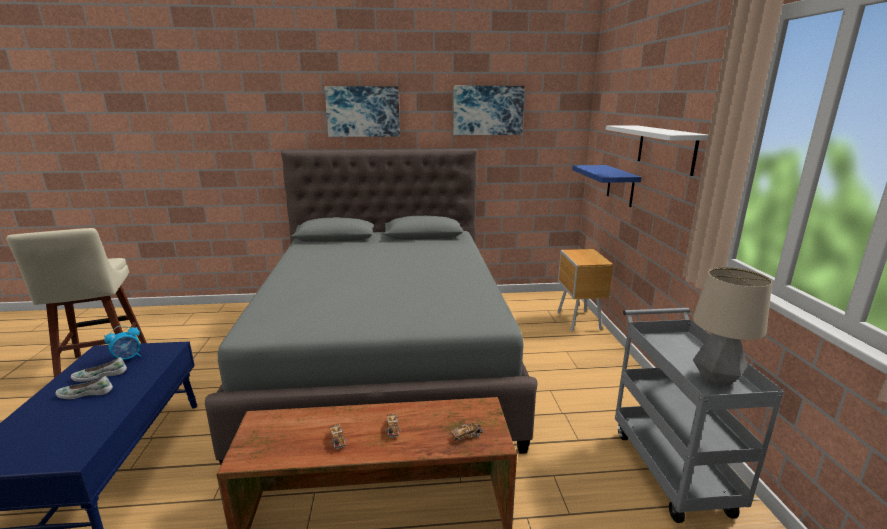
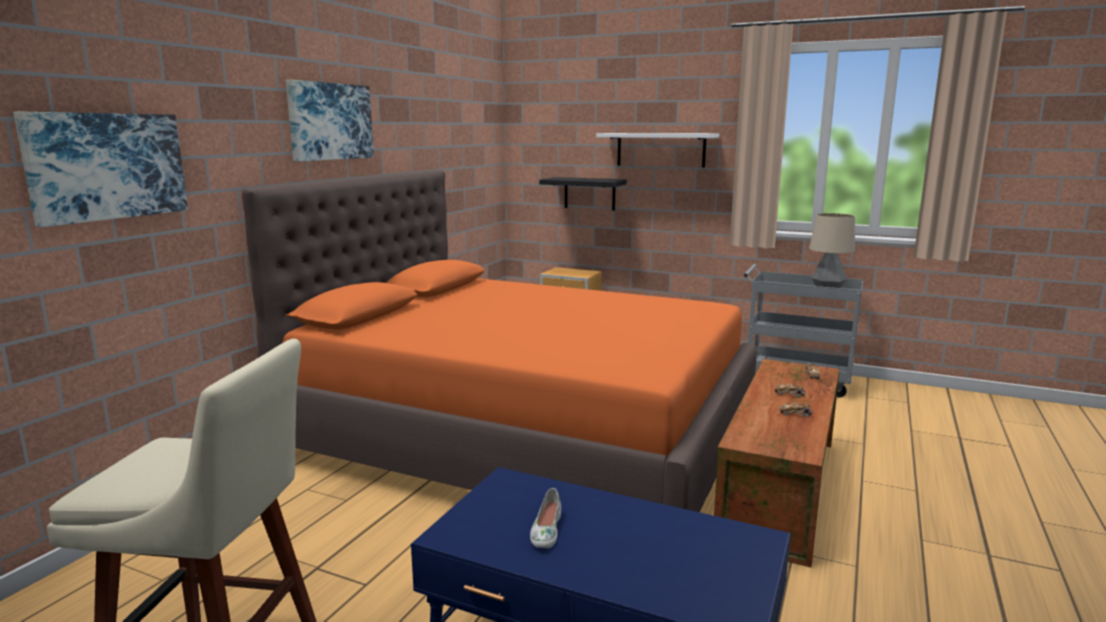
camera: 60 degrees left, 5 degrees down
(86, 393) = (596, 539): white shoe -> none
(128, 358) = (508, 510): alarm clock -> none
(385, 357) = (526, 436): grey bed -> orange bed
(488, 110) = (439, 122): picture -> picture (106, 166)
(620, 185) = (589, 193): blue shelf -> black shelf

